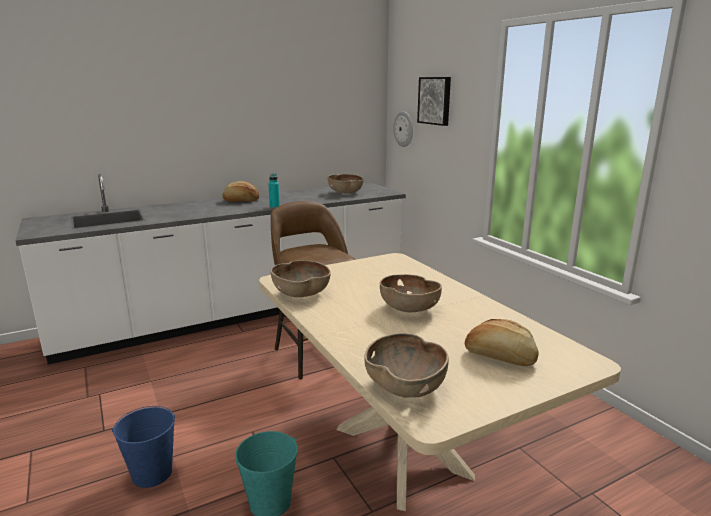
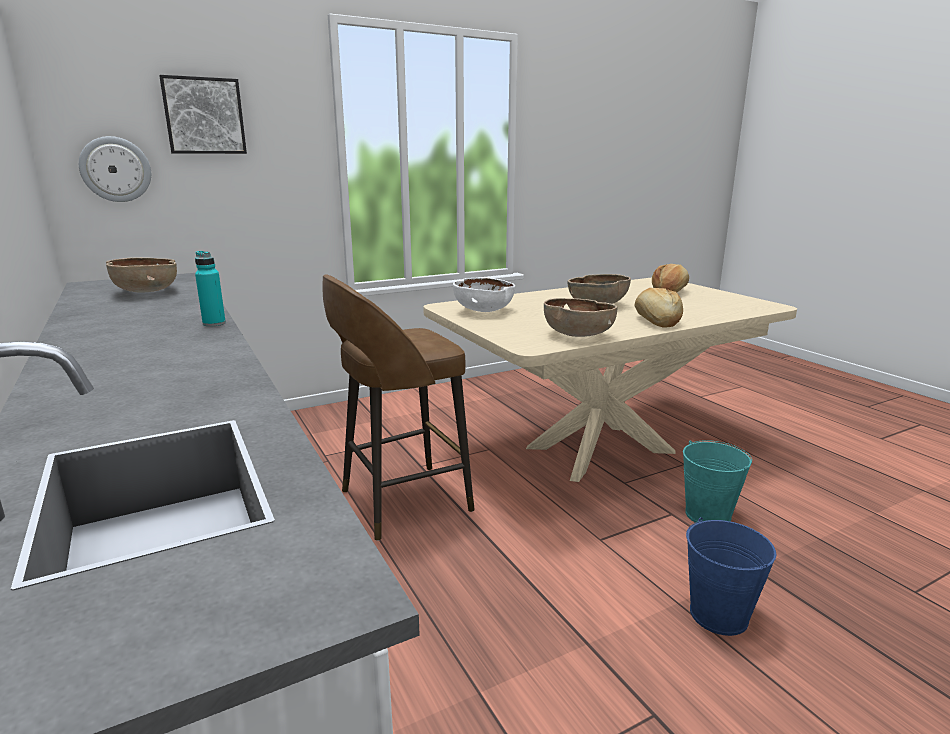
camera: 90 degrees left, 0 degrees up
(241, 200) = (103, 349): bread -> bread (656, 321)
(379, 268) = (483, 311): none -> white bowl
(406, 386) = (737, 309): brown bowl -> none

